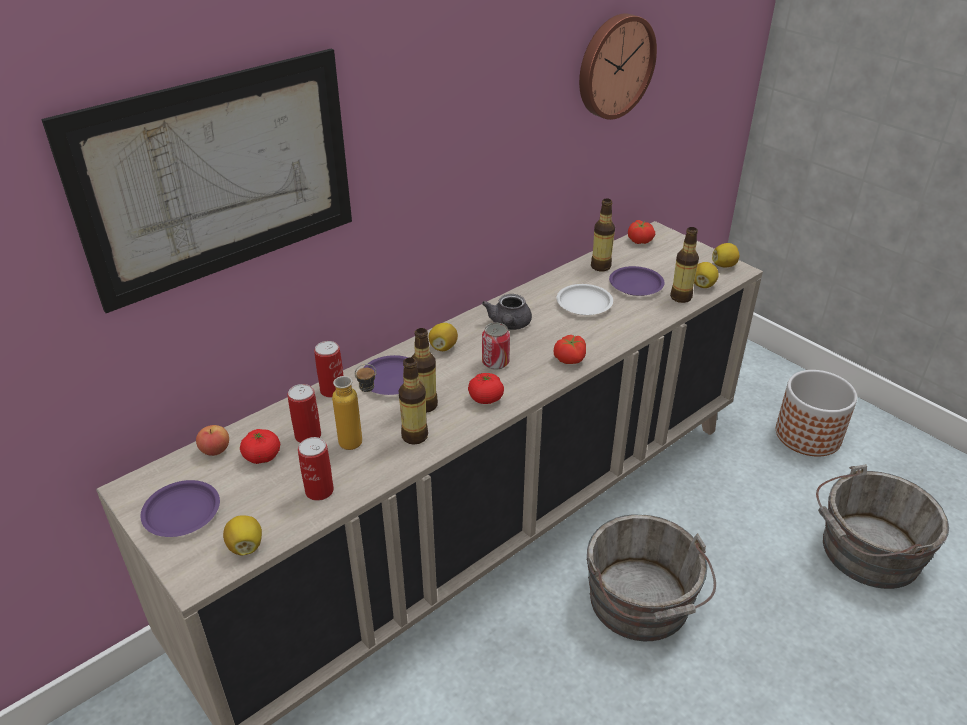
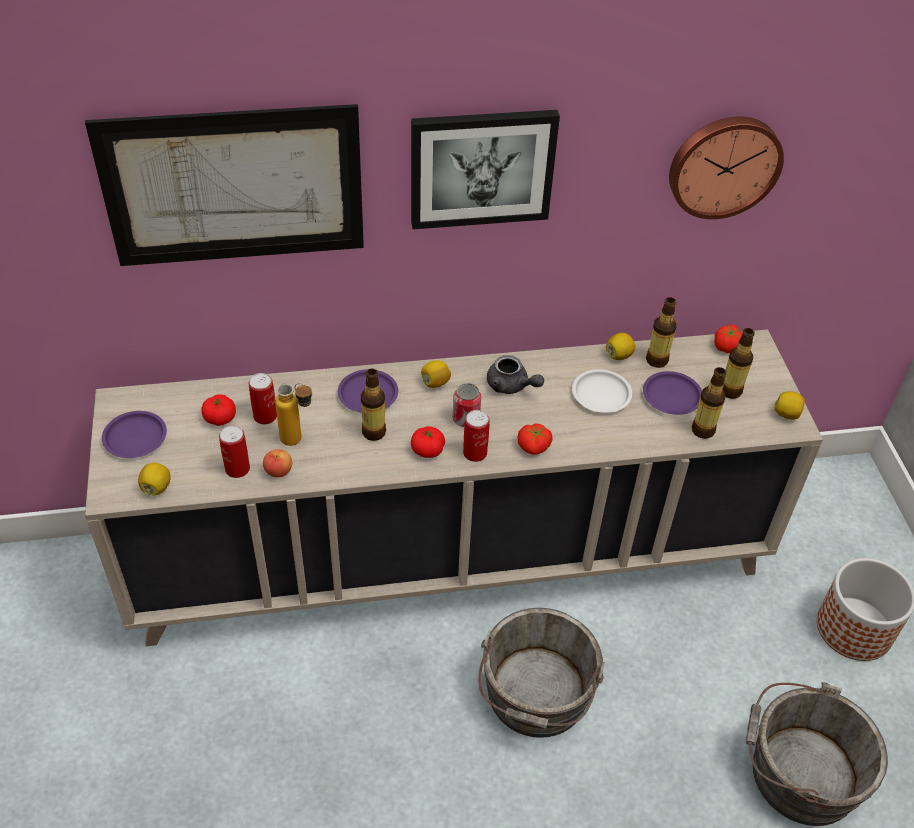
camera: 30 degrees right, 10 degrees up
(215, 450) = (192, 396): apple -> apple (278, 471)
(332, 390) = (314, 383): can -> can (475, 453)
(414, 436) = (342, 457): bottle -> bottle (730, 391)
(442, 104) = (481, 167): none -> picture
(509, 325) = (511, 386): grey teapot -> grey teapot turned 90 degrees counterclockwise
(703, 285) = (740, 427): lemon -> lemon (619, 355)

